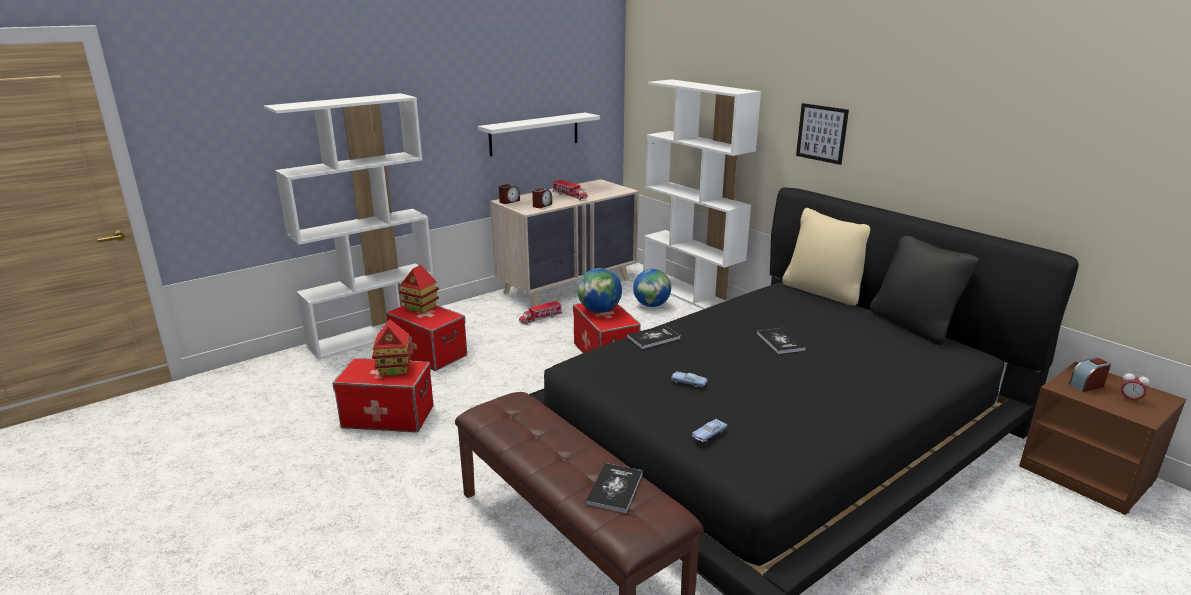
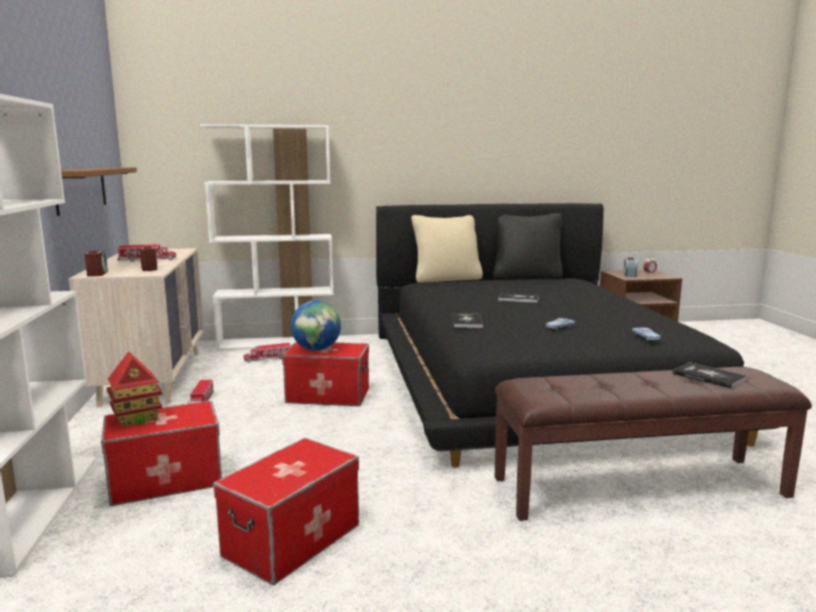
camera: 60 degrees left, 10 degrees down
(394, 369) = (294, 459): toy house -> none
(534, 134) = (81, 189): white shelf -> brown shelf
(651, 305) = (268, 359): globe -> toy truck
(822, 133) = (392, 156): picture -> none

